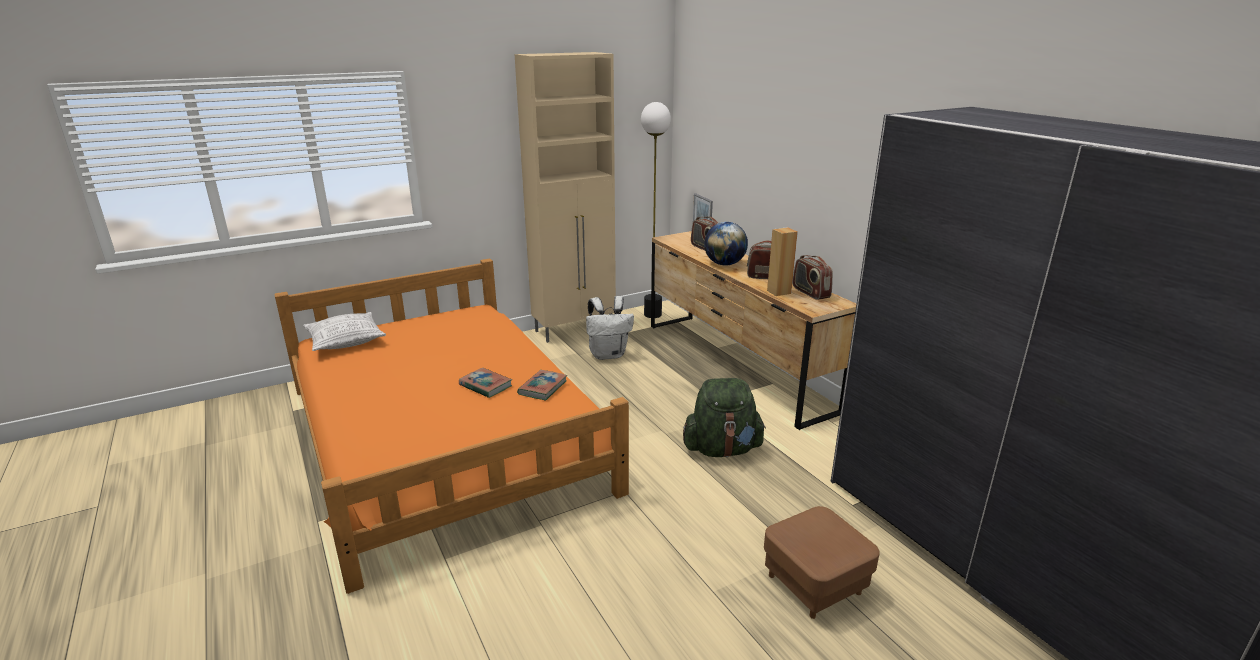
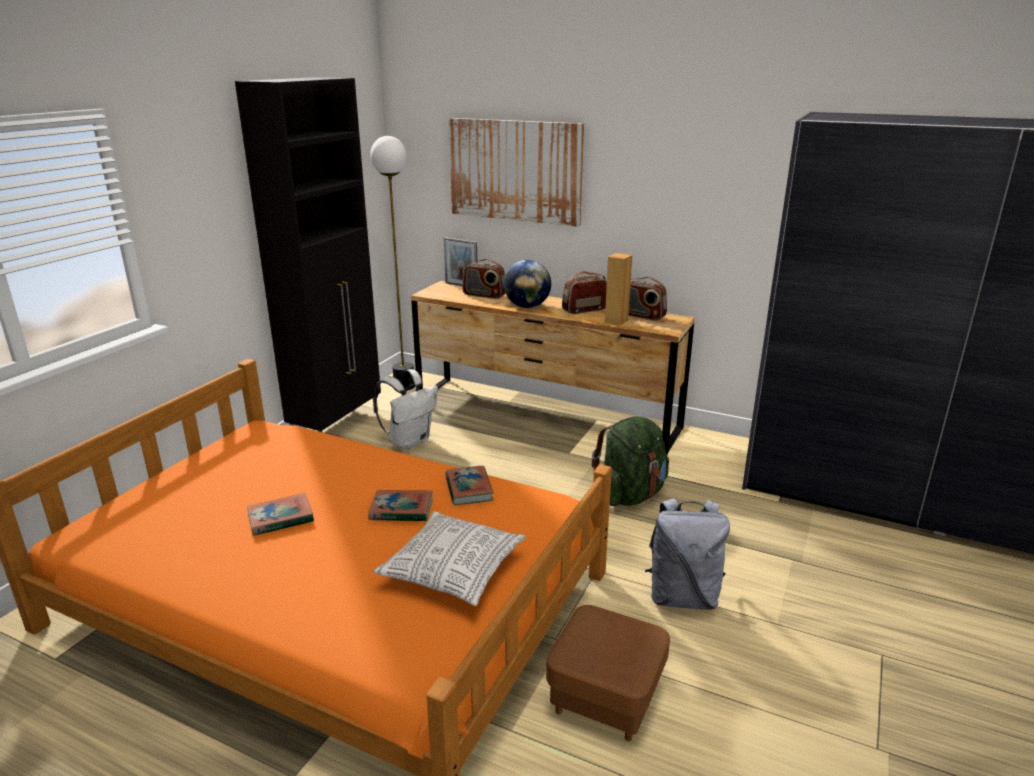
camera: 35 degrees left, 0 degrees up
(346, 341) = (120, 523): pillow -> pillow (453, 571)
(417, 366) = (280, 518): none -> book
(575, 329) = (338, 425): beige cabinet -> black cabinet
(663, 537) = (682, 596): none -> grey backpack
(747, 141) = (515, 171): none -> picture
(815, 584) = (833, 578): brown ottoman -> brown ottoman (606, 698)

